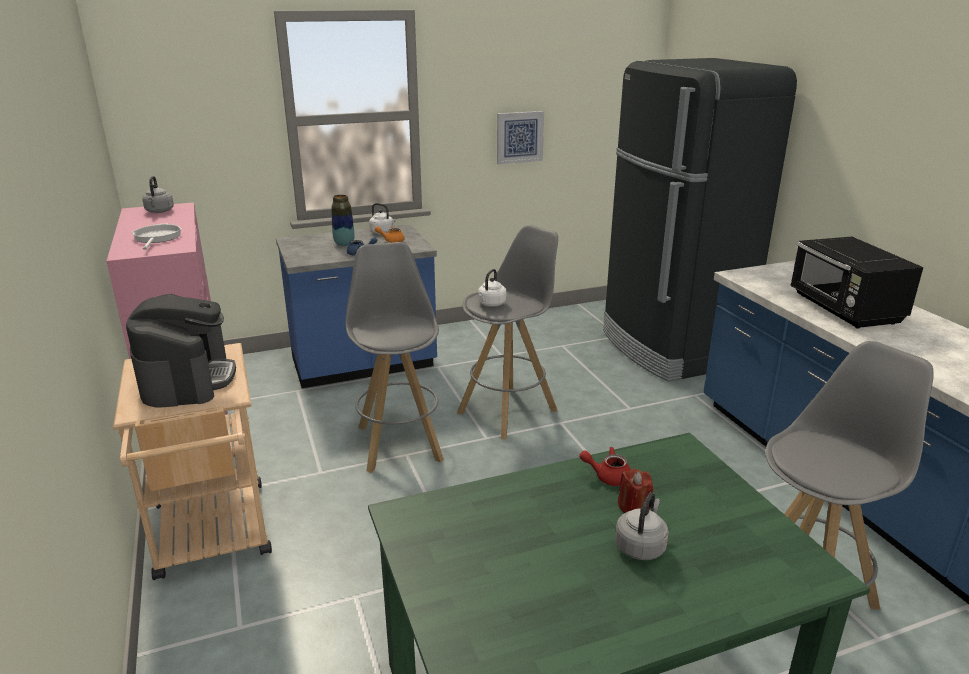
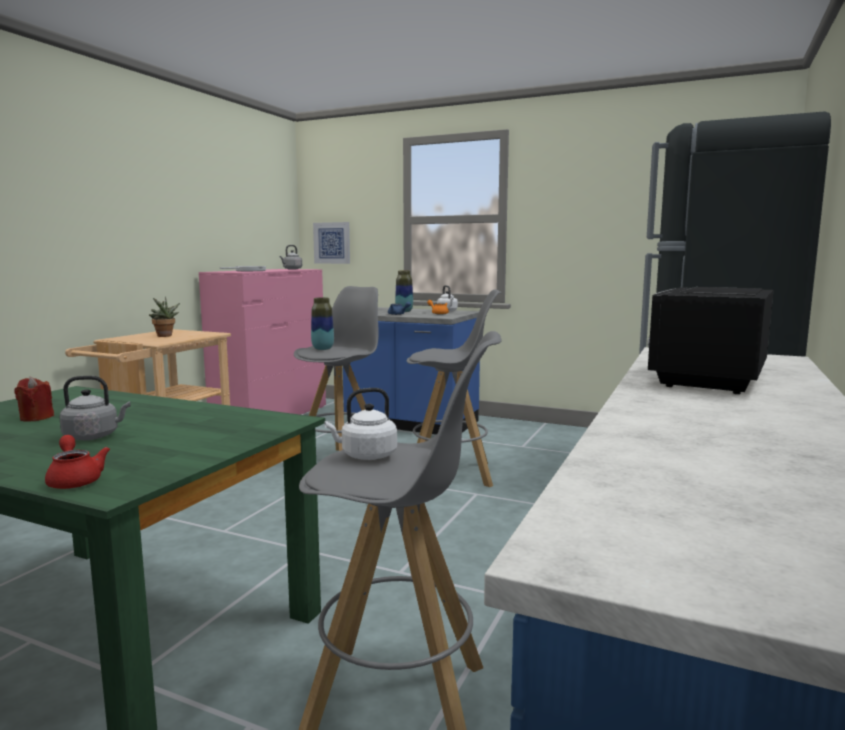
camera: 45 degrees right, 15 degrees down
(187, 379) = (165, 336): coffee machine -> potted plant
(386, 332) = (323, 349): none -> vase
(491, 304) = (429, 352): white kettle -> white kettle (366, 456)
(519, 137) = (605, 243): picture -> picture (332, 243)
(607, 476) = (197, 413): red teapot -> red teapot (75, 480)
(633, 507) = (157, 425): red candle -> red candle (36, 417)

